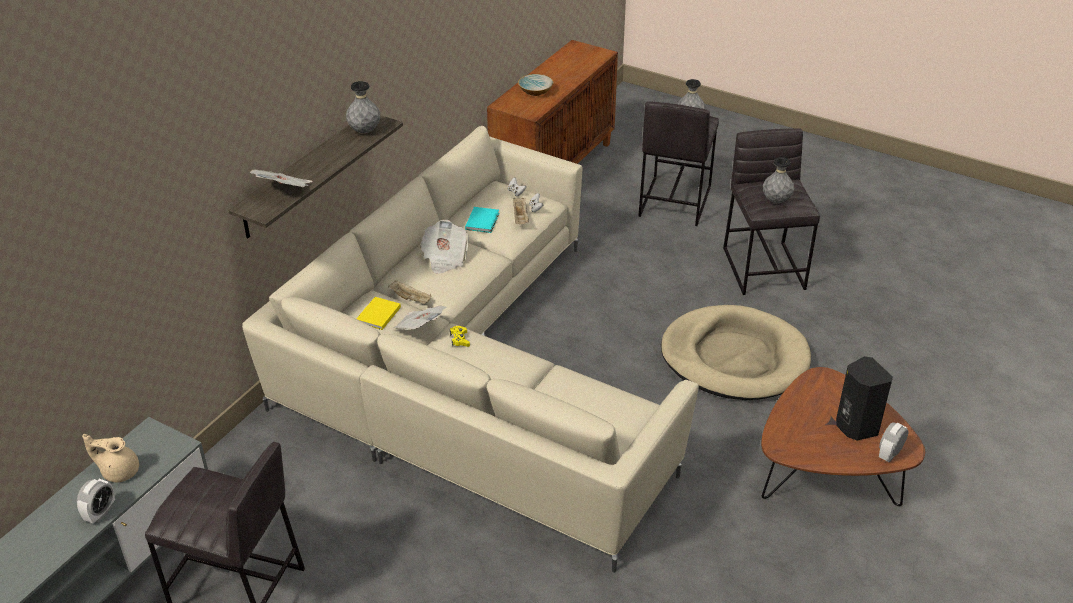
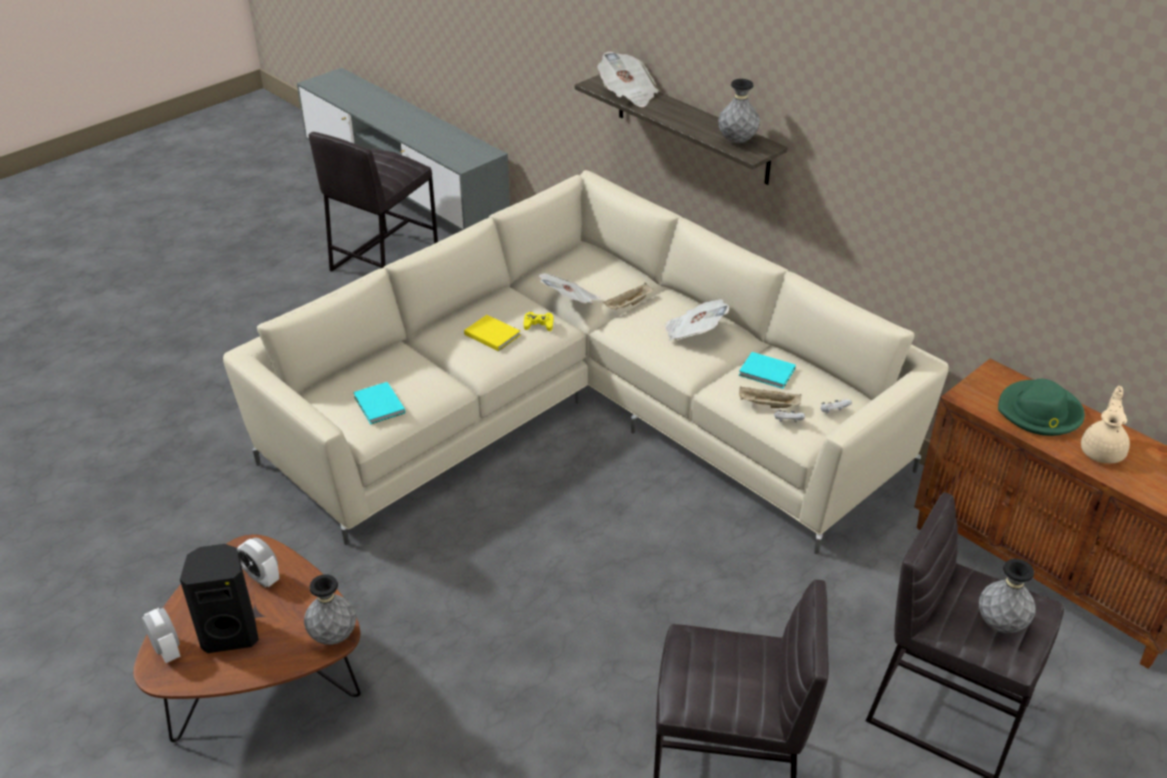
camera: 105 degrees right, 0 degrees up
(100, 513) = (410, 135): alarm clock -> alarm clock (262, 577)
(119, 471) = (450, 142): beige teapot -> beige teapot (1102, 451)
(377, 315) = (604, 279): yellow book -> yellow book (492, 334)
(536, 92) = (1040, 412): bowl -> green hat
(607, 404) = (379, 406): none -> turquoise book
(734, 358) = (521, 662): beige dog bed -> none
(776, 201) = (703, 661): grey vase -> grey vase (333, 636)

